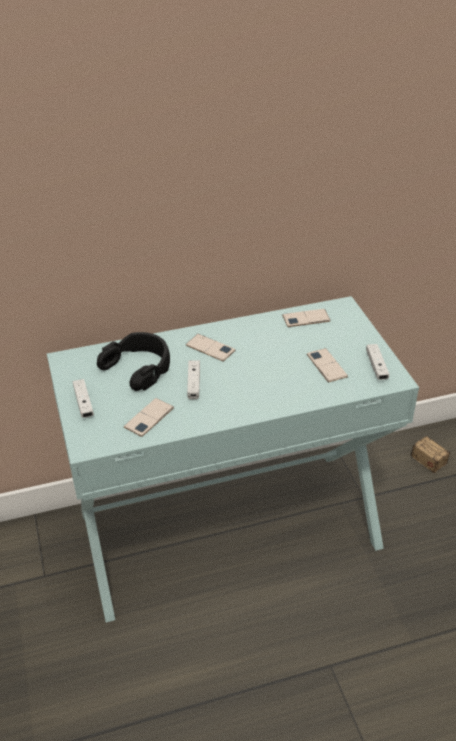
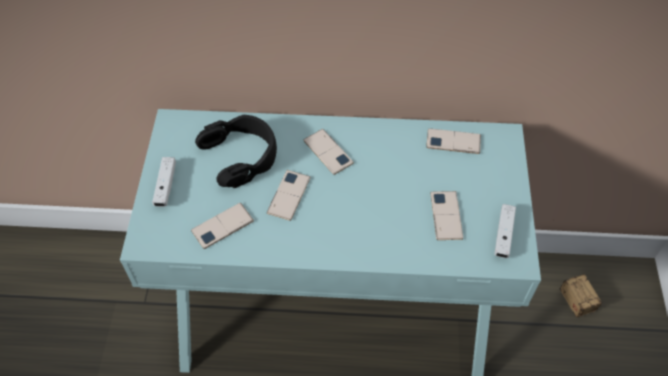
camera: 20 degrees right, 15 degrees up
(193, 383) = (288, 195): white game controller -> phone

